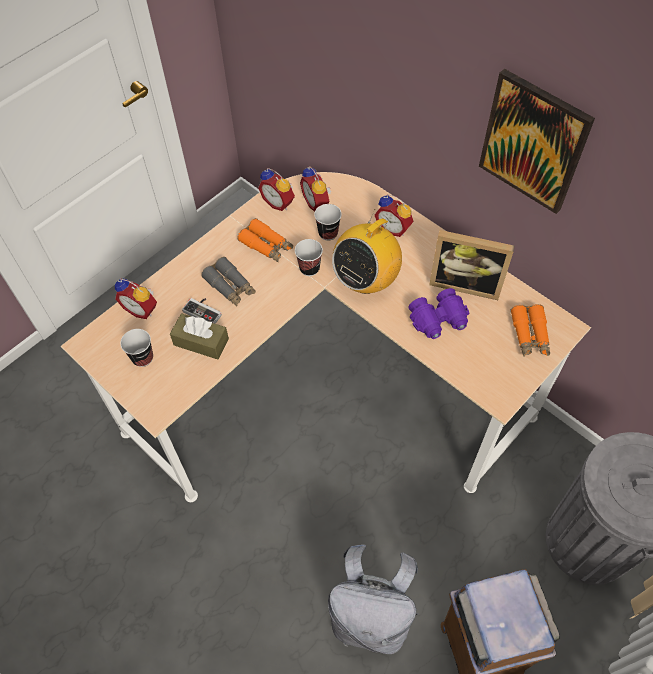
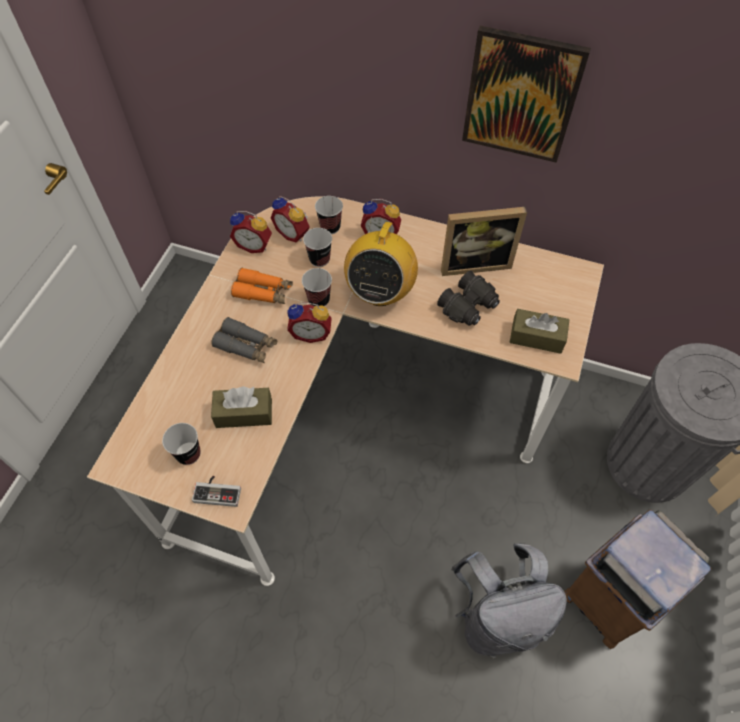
camera: 25 degrees left, 0 degrees up
(142, 309) = (161, 403): alarm clock -> alarm clock (311, 333)
(204, 311) = (231, 380): game controller -> game controller (218, 491)
(352, 208) = (330, 227): none -> cup
(439, 321) = (469, 306): purple binoculars -> black binoculars
(487, 371) = (536, 337): none -> brown tissue box
(529, 335) = (556, 290): orange binoculars -> none

